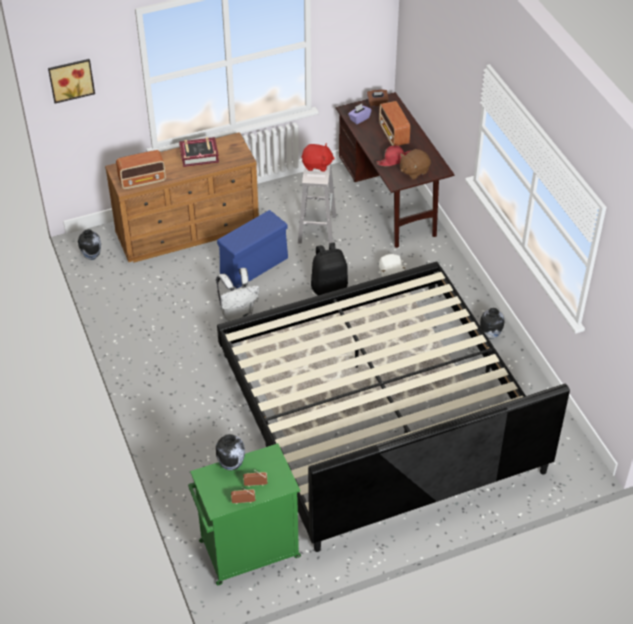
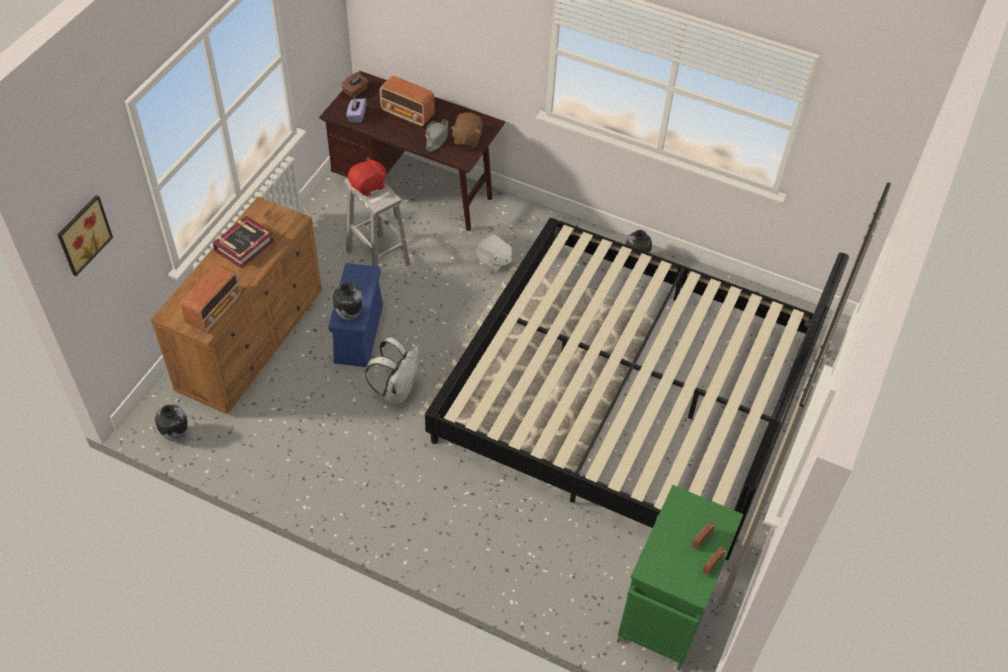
camera: 45 degrees left, 5 degrees up
(231, 465) = (659, 539): vase -> vase (349, 315)
(329, 287) = (452, 307): black backpack -> none
(395, 160) = (437, 138): red hat -> grey hat

